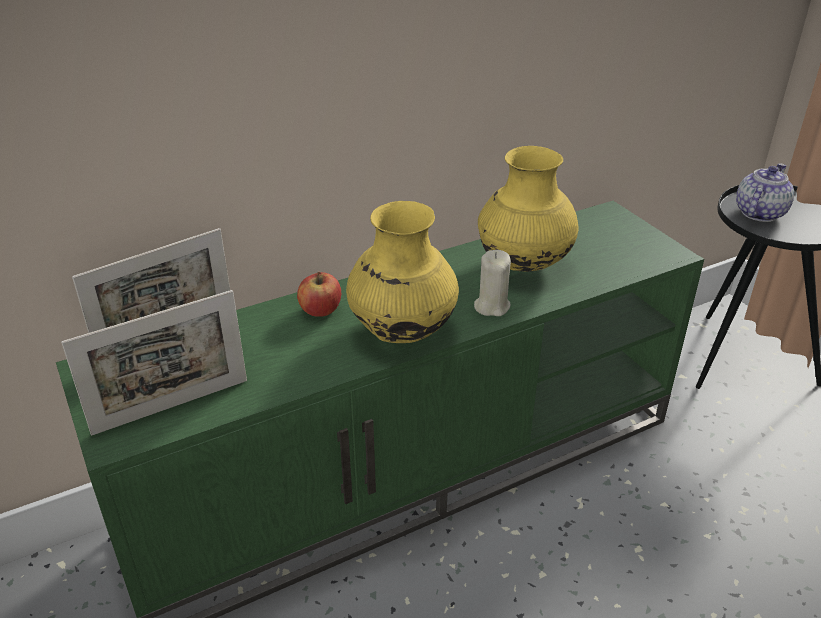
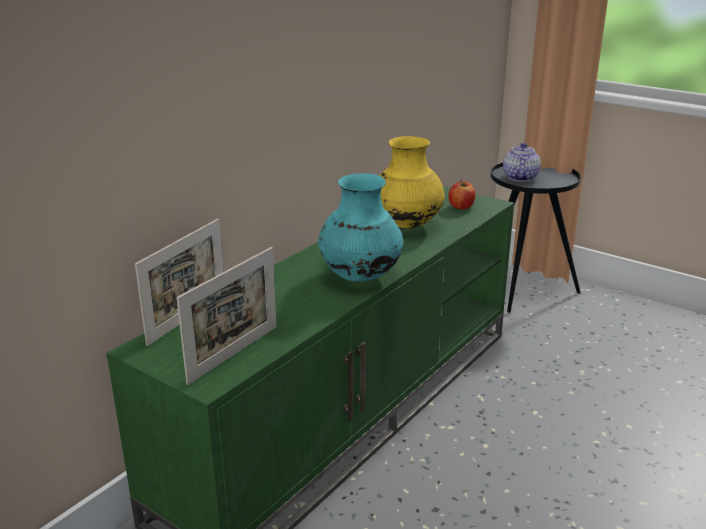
camera: 25 degrees left, 10 degrees down
(320, 310) = (290, 277): apple -> apple (461, 207)
(402, 330) = (360, 276): yellow vase -> turquoise vase
(491, 306) = (407, 251): beige candle -> none

